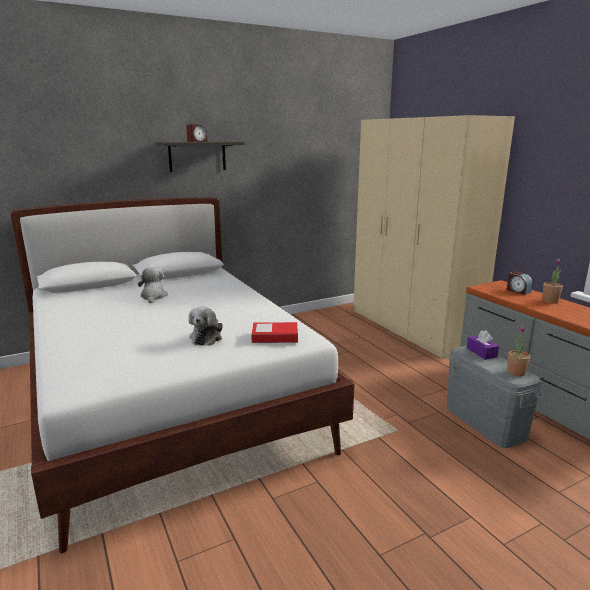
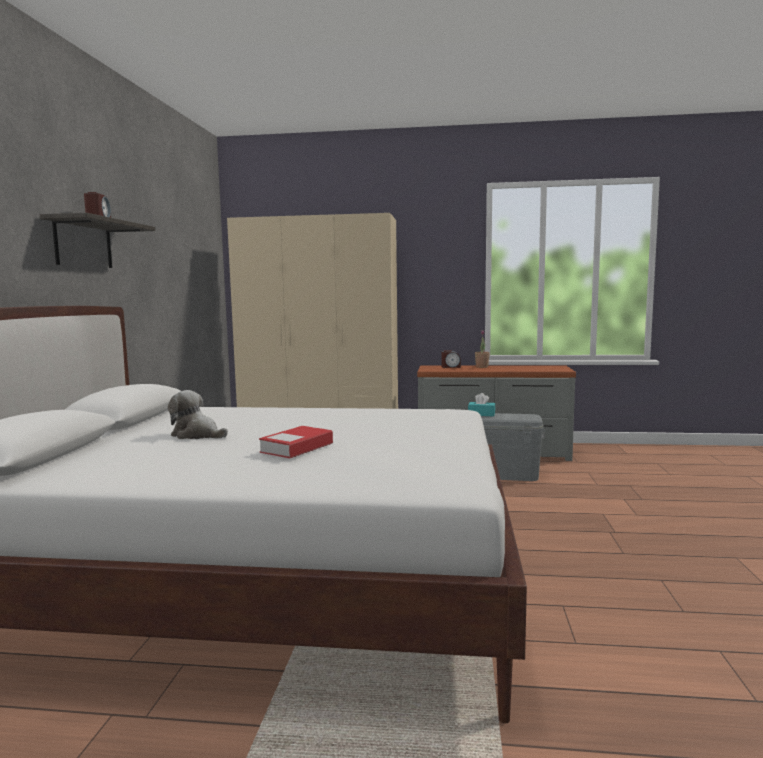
camera: 55 degrees left, 10 degrees down
(207, 337) = (392, 432): plush toy -> none
(275, 337) = (436, 415): book -> book (297, 448)
(481, 352) = (481, 414): purple tissue box -> turquoise tissue box
(516, 372) = (523, 416): potted plant -> none

